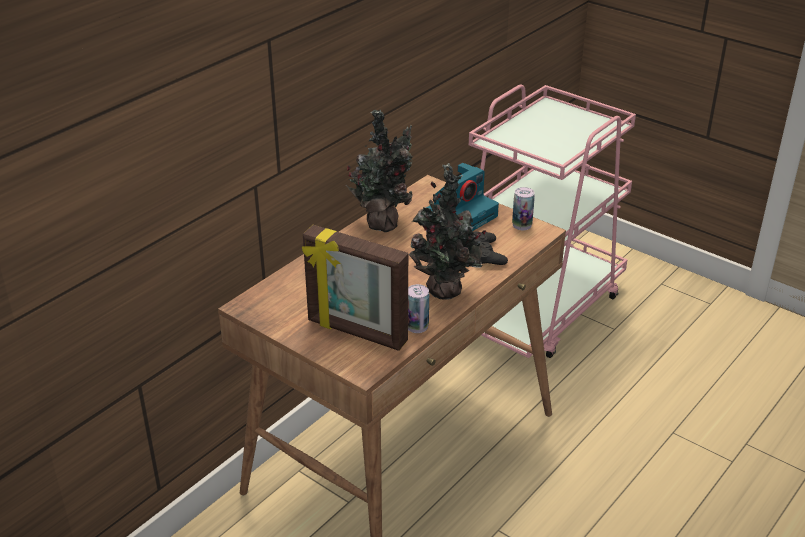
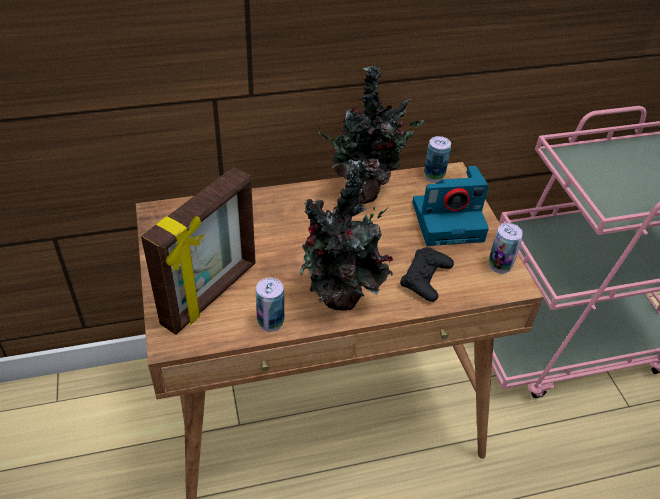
camera: 35 degrees right, 10 degrees up
(356, 332) = (211, 294): picture frame -> picture frame turned 120 degrees counterclockwise
(419, 192) = (434, 176): none -> can

